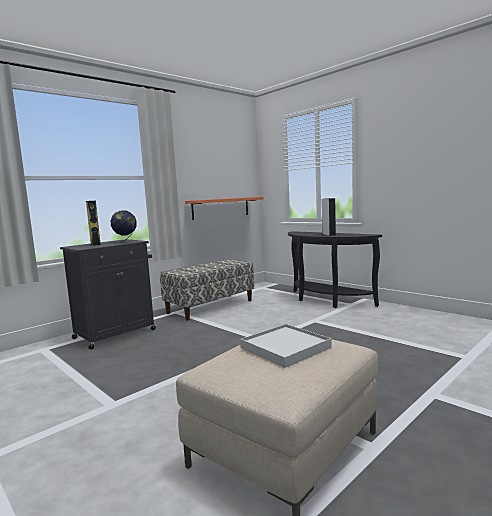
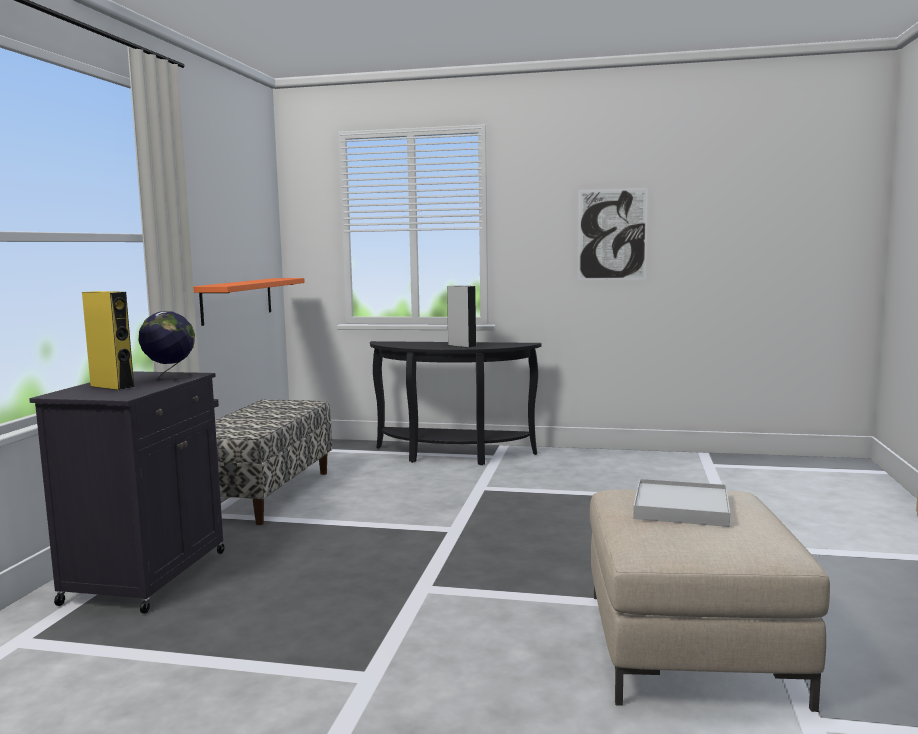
camera: 35 degrees left, 0 degrees up
(436, 160) = (612, 234): none -> picture

